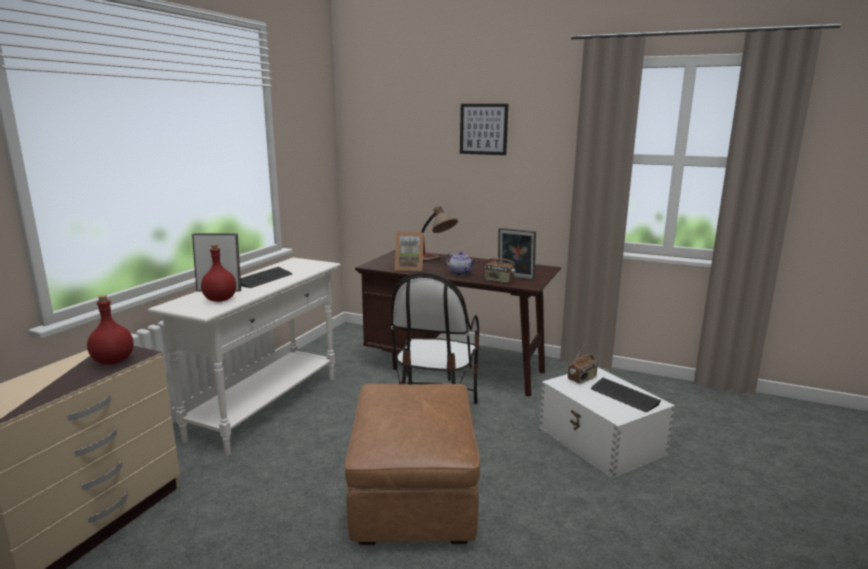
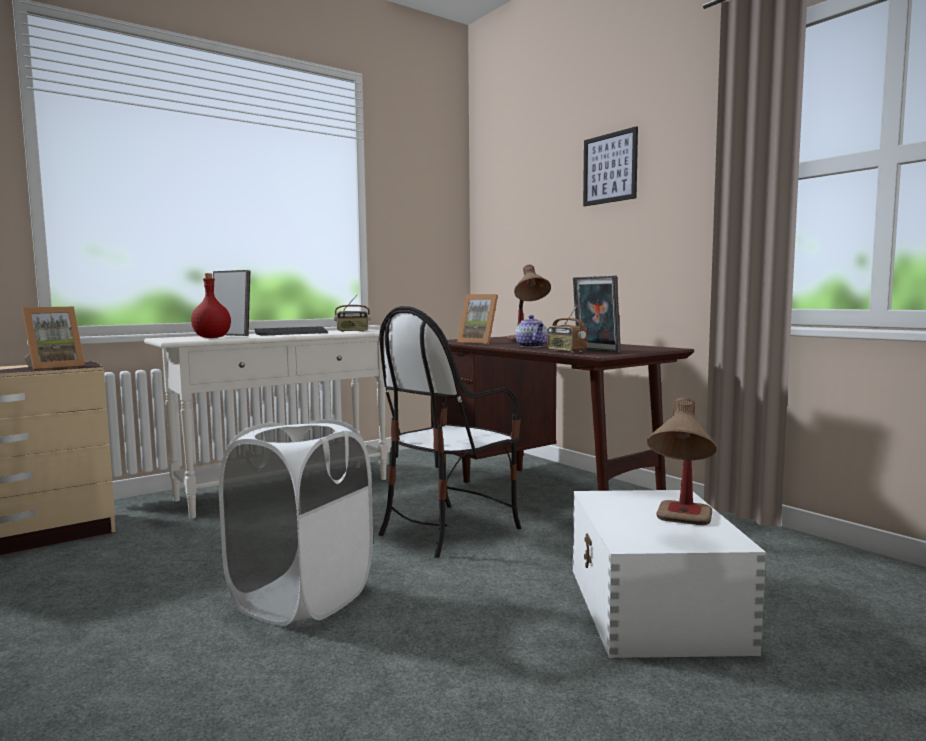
camera: 30 degrees right, 10 degrees down
(113, 361) = (54, 367): red bottle -> picture frame
(413, 496) = (302, 598): brown ottoman -> white laundry basket
(582, 379) = (641, 498): radio -> radio (352, 331)
(624, 396) = (682, 525): keyboard -> table lamp

